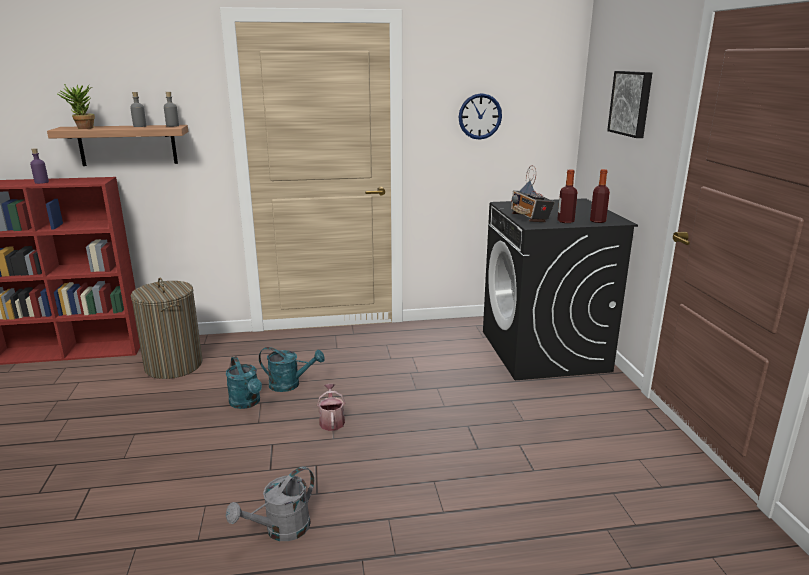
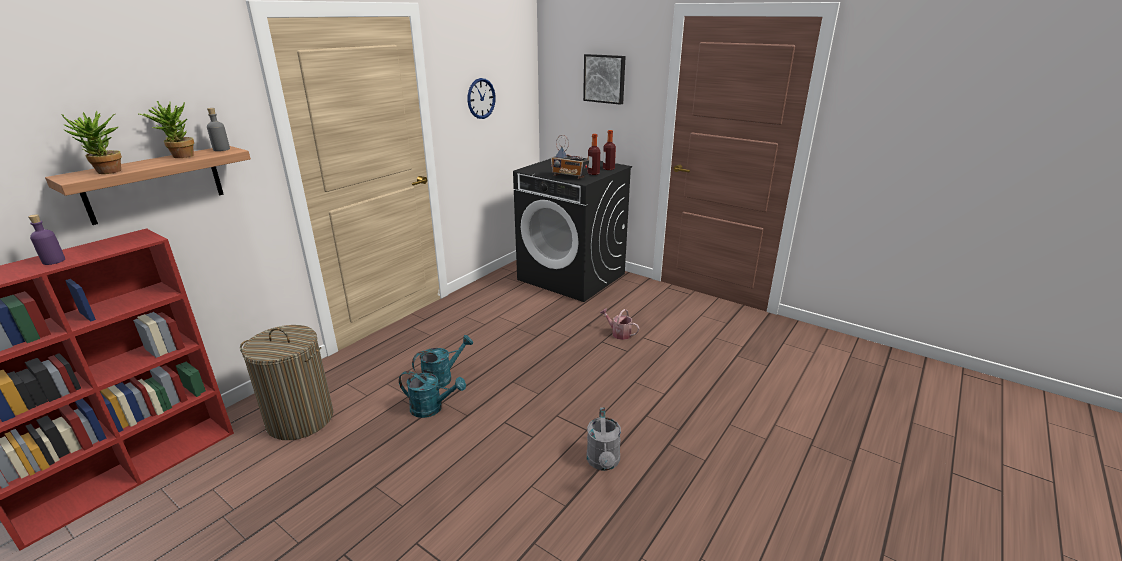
camera: 45 degrees left, 5 degrees up
(140, 126) = (178, 156): grey bottle -> potted plant
(331, 421) = (518, 384): watering can -> watering can (618, 333)

